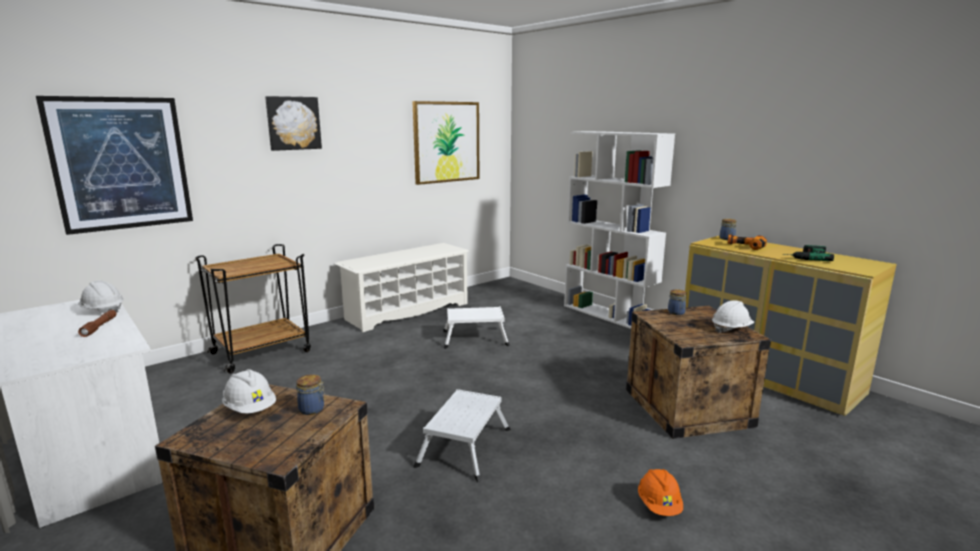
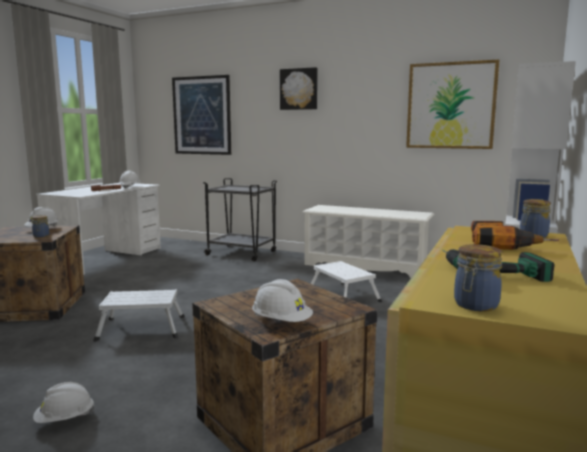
camera: 65 degrees right, 5 degrees down
(262, 352) = (242, 253): brown cart -> grey cart
(659, 505) = (64, 419): orange hard hat -> white hard hat
(676, 313) = (316, 295): jar -> jar (475, 305)

